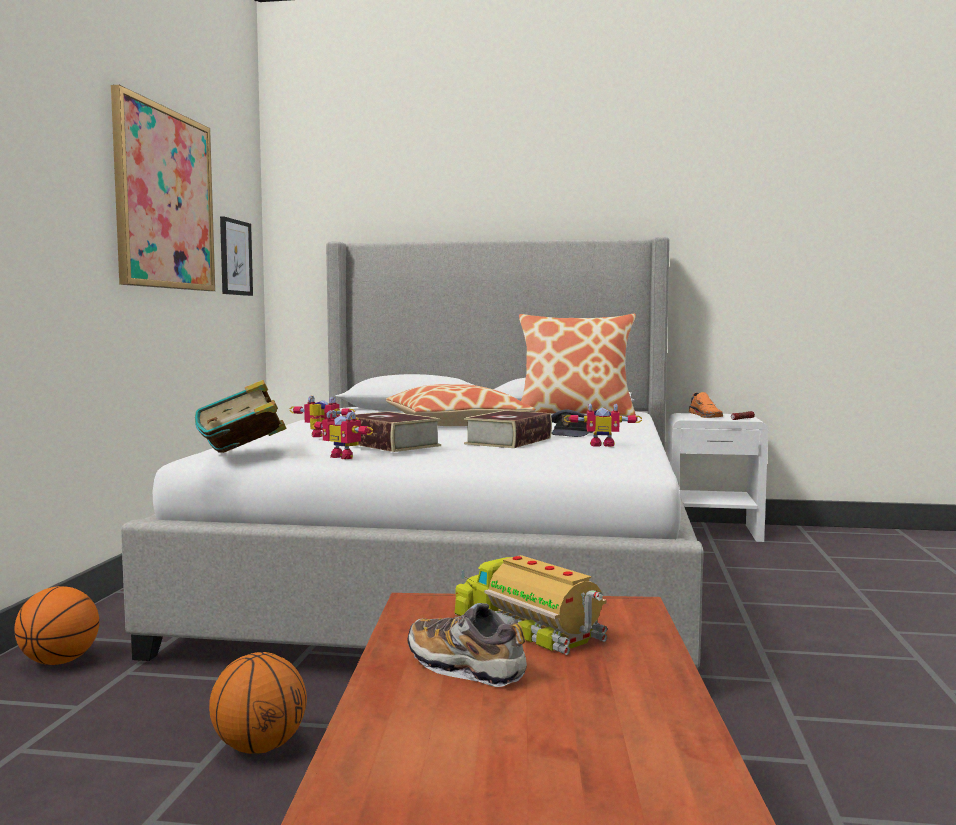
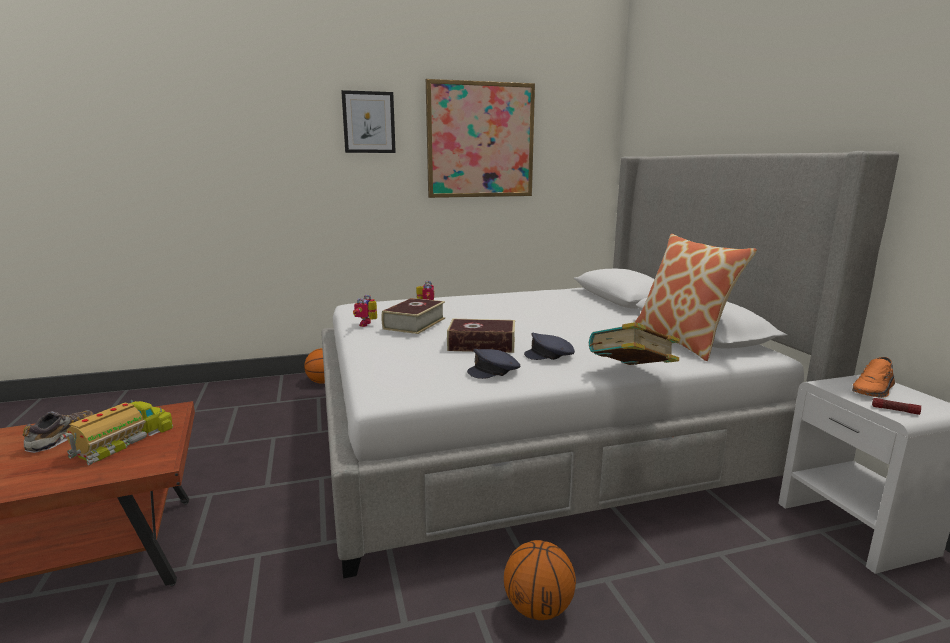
camera: 65 degrees right, 10 degrees up
(235, 257) = (570, 170): picture -> picture (368, 122)
(243, 456) = (354, 309): book -> book (630, 374)
(259, 747) = (243, 450): basketball -> basketball (538, 608)
(457, 423) = (557, 320): pillow -> none
(602, 445) = (495, 371): toy robot -> grey cap

